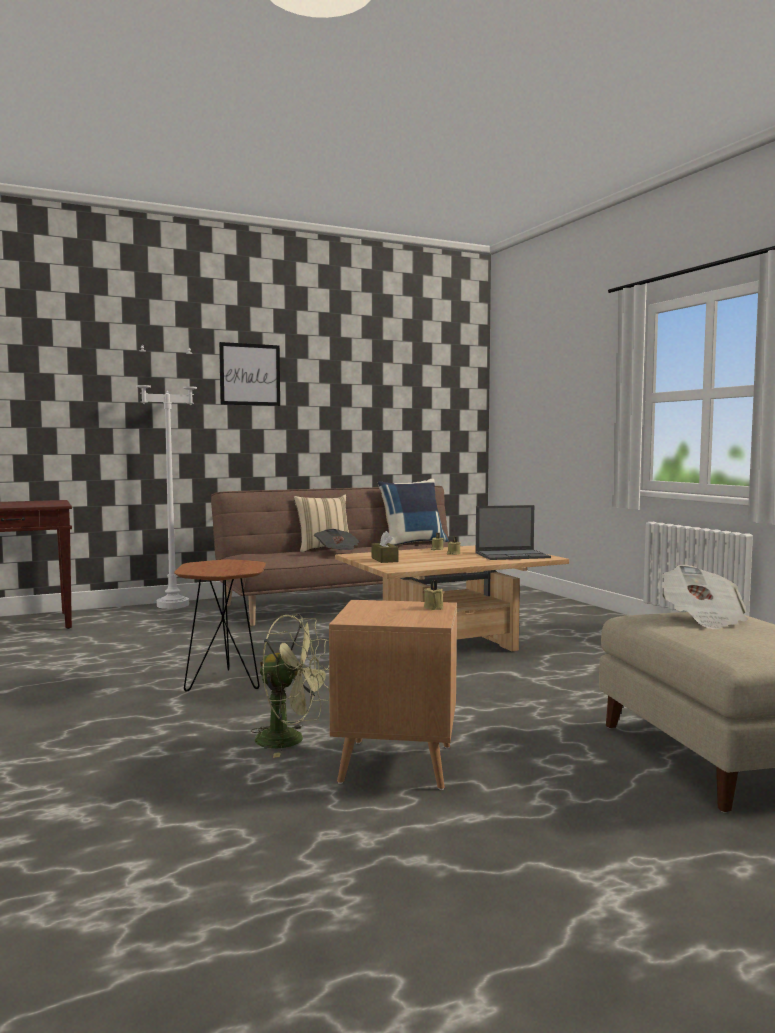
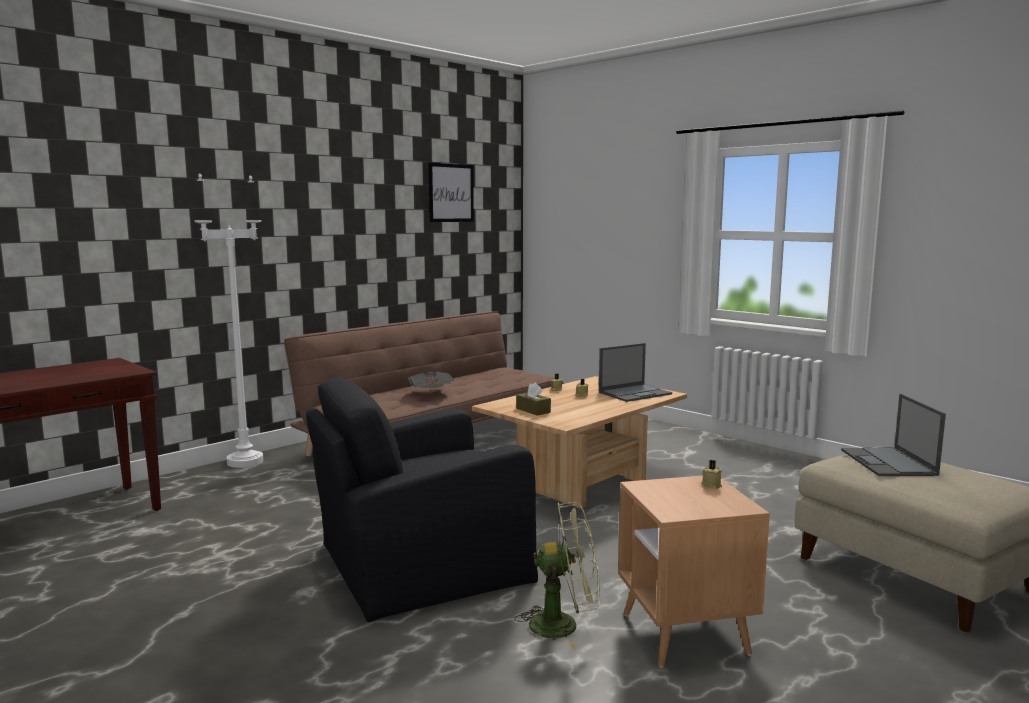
camera: 20 degrees left, 5 degrees up
(223, 684) = (420, 563): brown side table -> black armchair
(250, 374) = (308, 202): picture -> picture (451, 193)
(323, 549) = (404, 387): beige pillow -> none
(412, 543) = (480, 371): blue pillow -> none
(702, 619) = (889, 463): newspaper -> laptop

